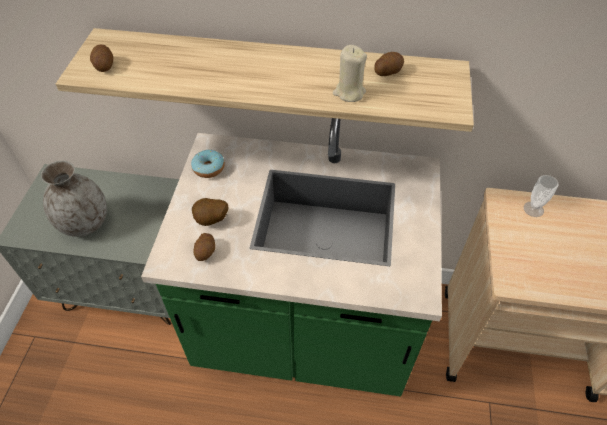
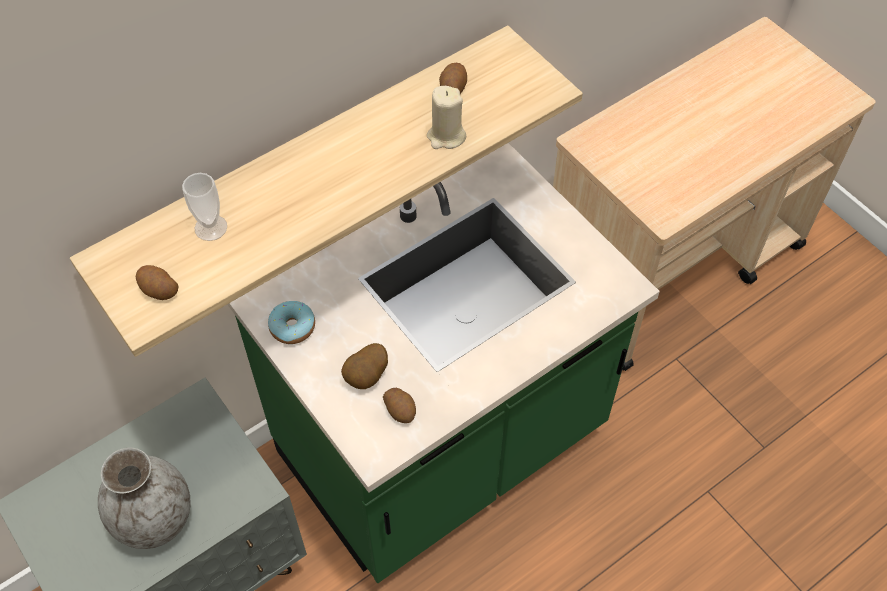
camera: 45 degrees left, 5 degrees up
(533, 209) = (616, 130): cup -> cup (211, 227)

